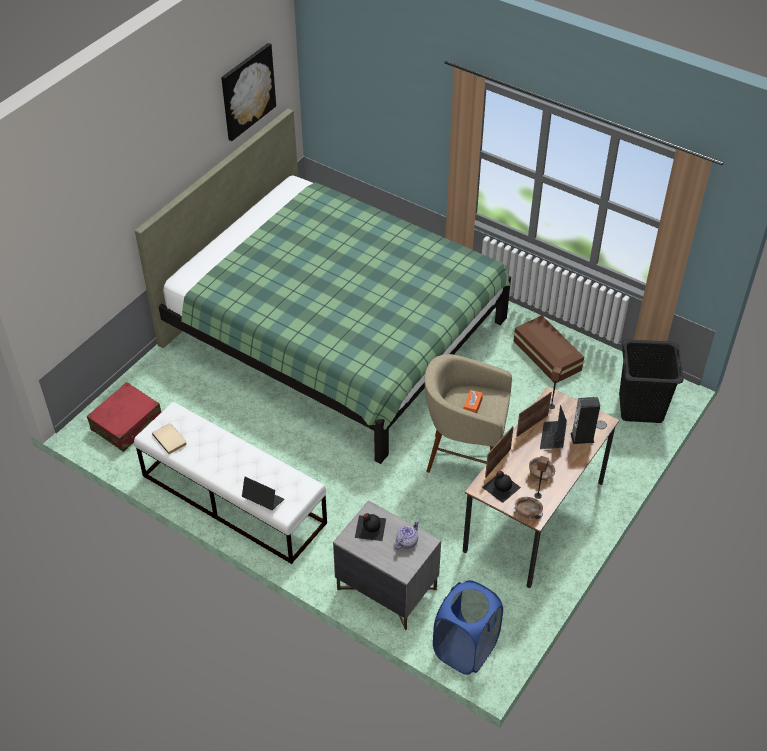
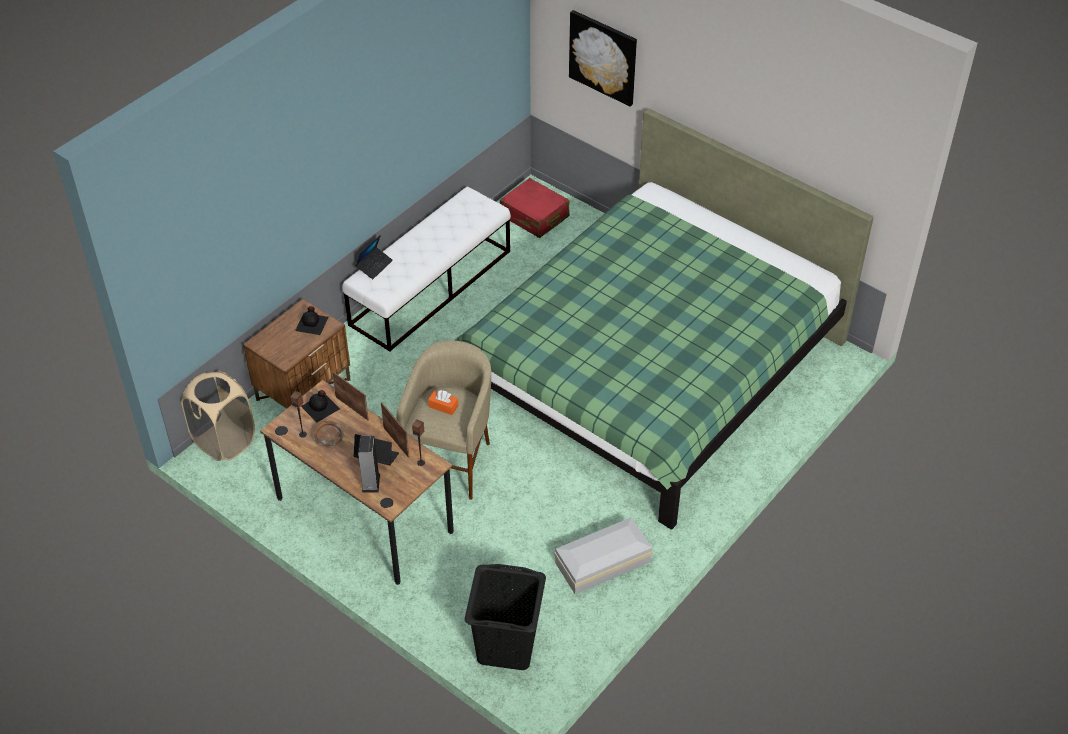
camera: 95 degrees right, 0 degrees up
(170, 439) = (459, 207): beige book -> none
(247, 91) = (824, 139): picture -> picture (603, 57)
(386, 589) = (304, 389): grey nightstand -> brown nightstand
(406, 541) = (289, 347): teapot -> none
(465, 649) = (224, 441): blue laundry basket -> beige laundry basket
(528, 512) = (283, 423): brown bowl -> none
(547, 356) = (601, 562): brown storage box -> white storage box

